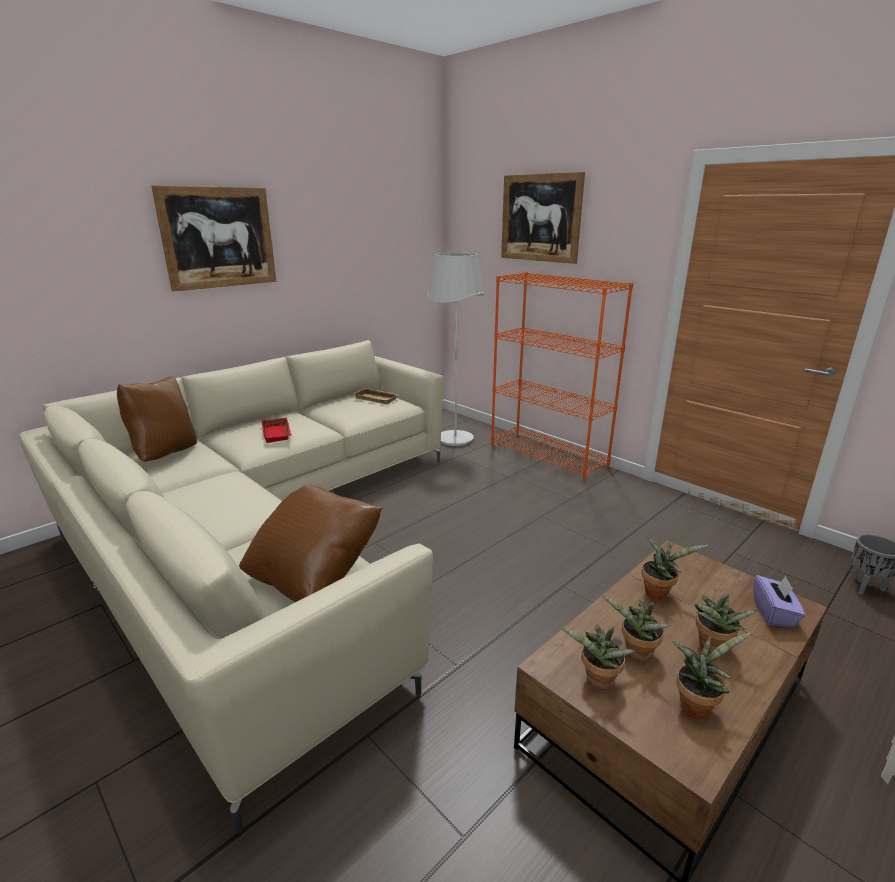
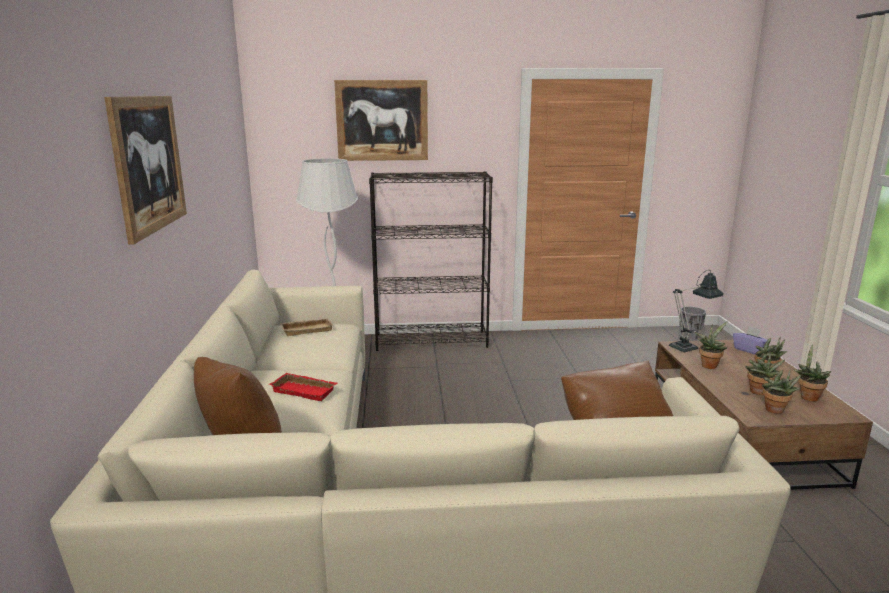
camera: 50 degrees left, 5 degrees down
(548, 456) = (432, 340): orange bookcase -> black bookcase
(688, 563) = (687, 347): none -> table lamp

